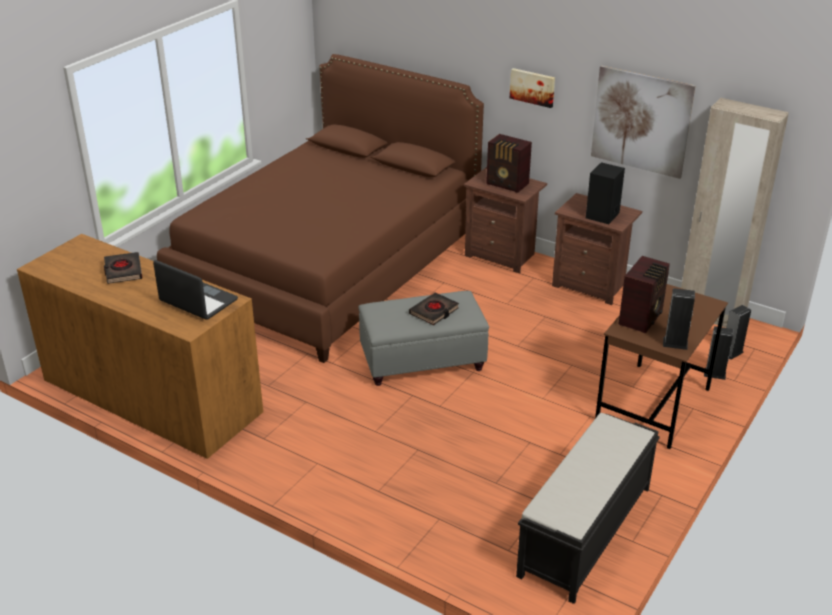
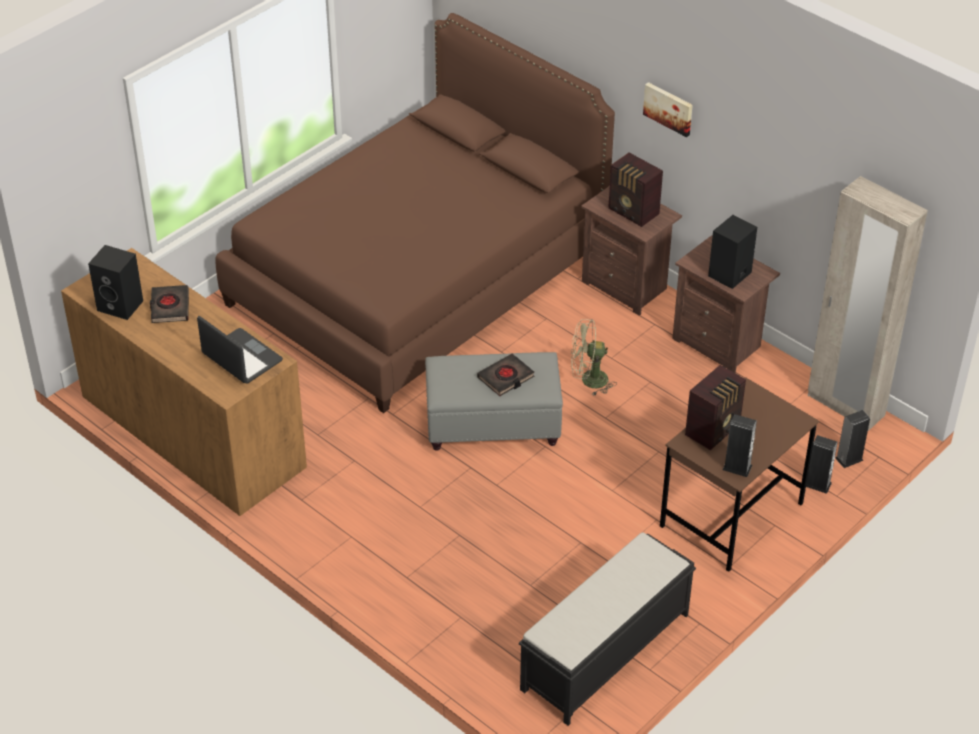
camera: 10 degrees right, 10 degrees up
(76, 274) = (121, 305): none -> black speaker
(493, 321) = (588, 380): none -> green fan
(641, 121) = (781, 176): picture -> none

